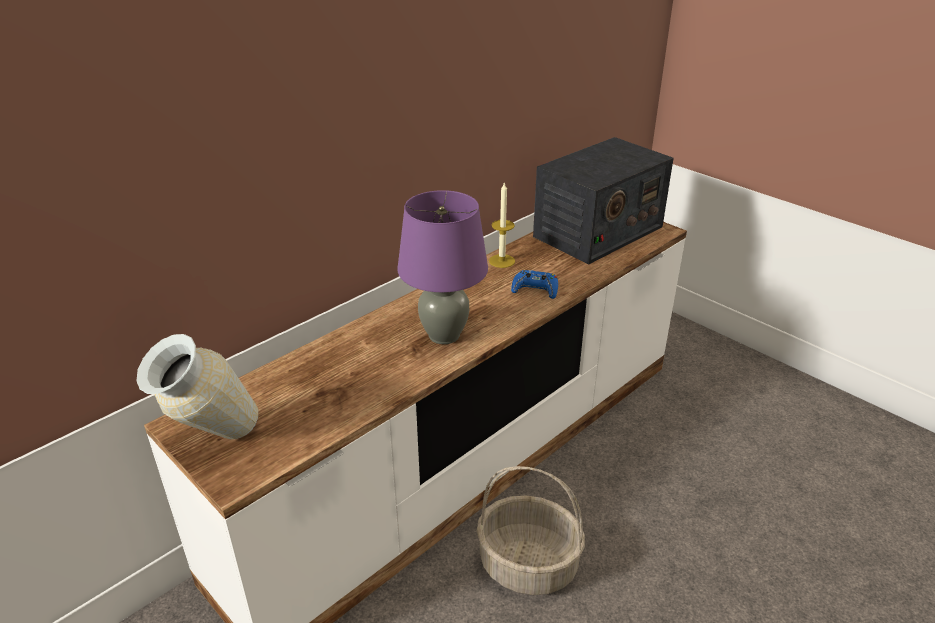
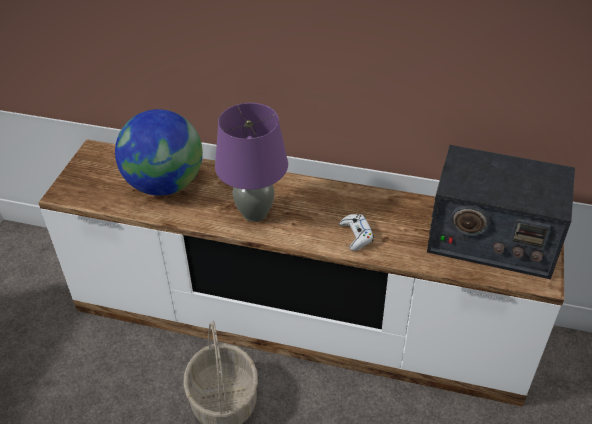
camera: 60 degrees right, 10 degrees up
(210, 443) = (84, 170): vase -> none
(325, 382) = (165, 184): none -> globe
(502, 261) = (382, 200): candle -> none
(535, 289) = (356, 235): blue game controller -> white game controller

